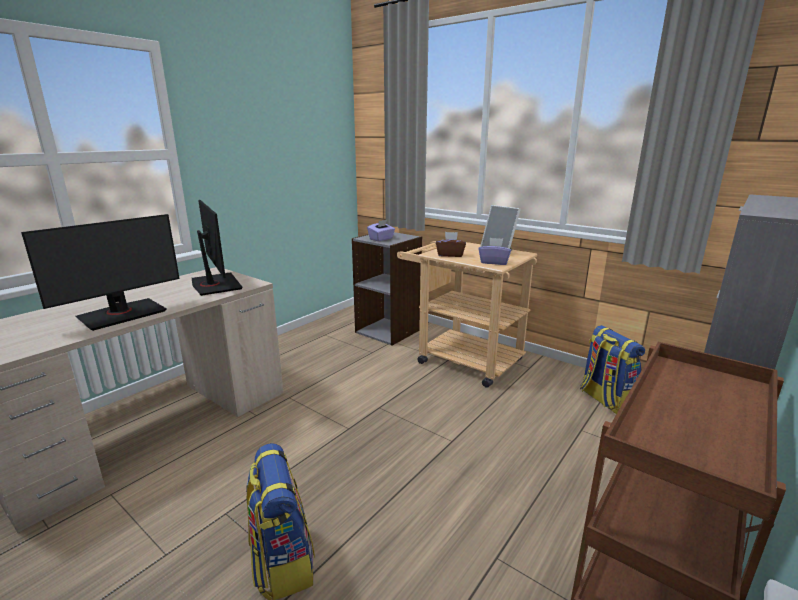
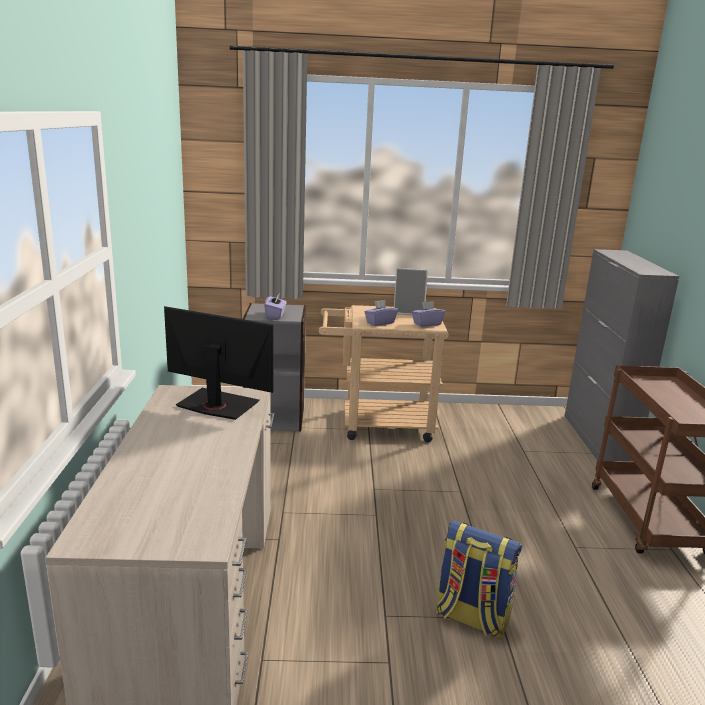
camera: 40 degrees left, 0 degrees up
(121, 314) = (209, 460): monitor -> none
(450, 255) = (380, 323): brown tissue box -> purple tissue box
(605, 400) = (511, 424): backpack -> none

